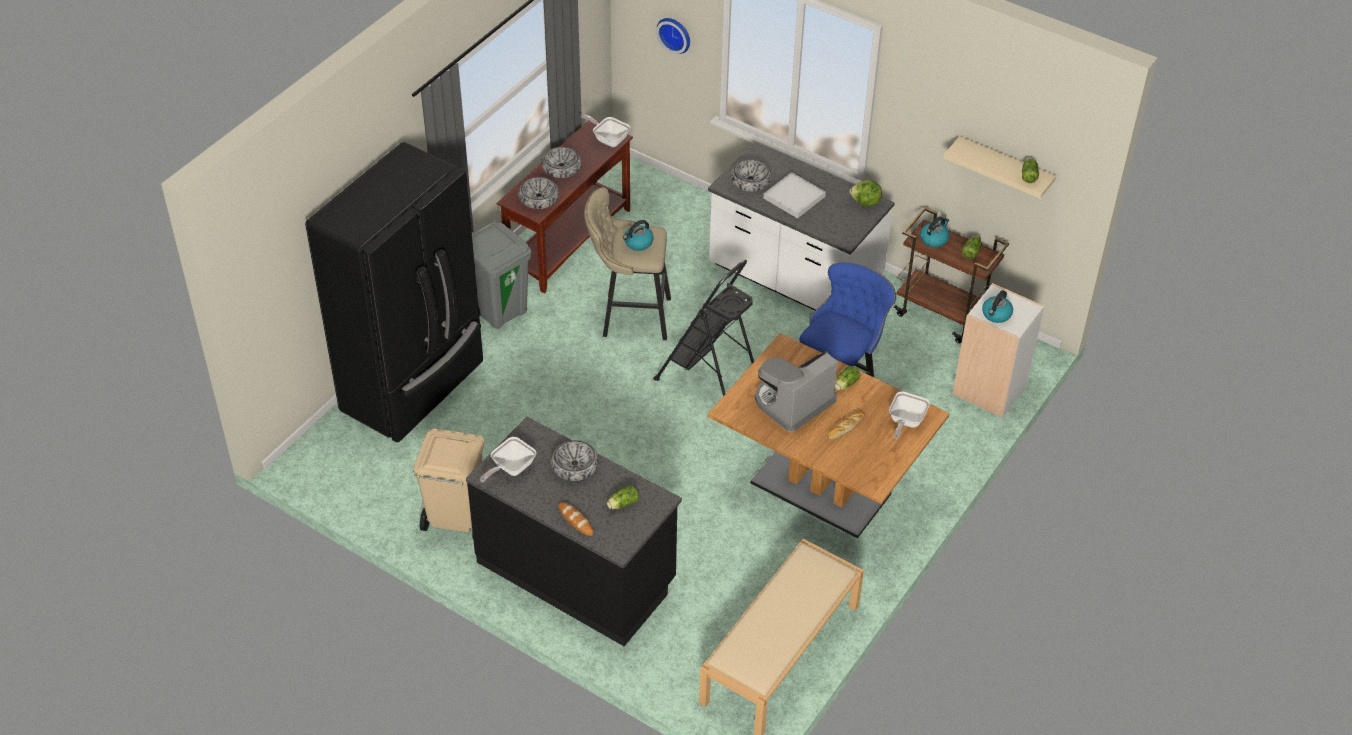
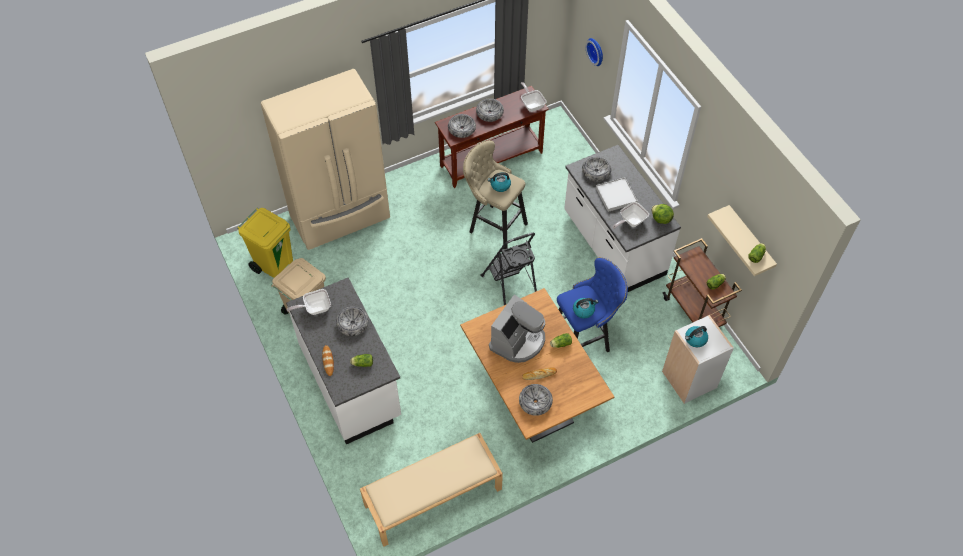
camera: 30 degrees right, 10 degrees up
(362, 478) = (274, 263): none -> yellow trash can
(417, 387) = (342, 218): black fridge -> beige fridge
(500, 311) = (420, 189): grey trash can -> none
(577, 572) = (351, 382): black counter -> white counter
(793, 402) = (518, 341): coffee machine -> coffee machine turned 135 degrees clockwise
(863, 458) = (535, 402): none -> bowl
(905, 422) = (580, 389): frying pan -> frying pan (630, 221)
(934, 239) = (696, 263): kettle -> kettle (584, 310)

